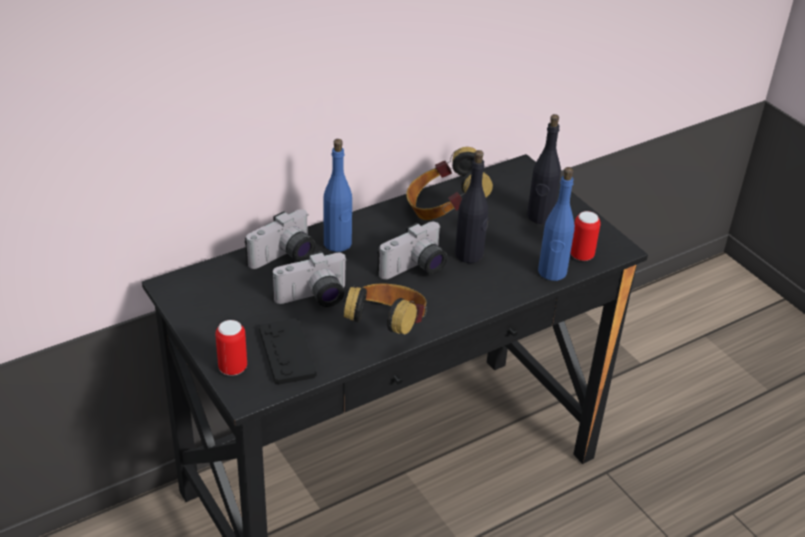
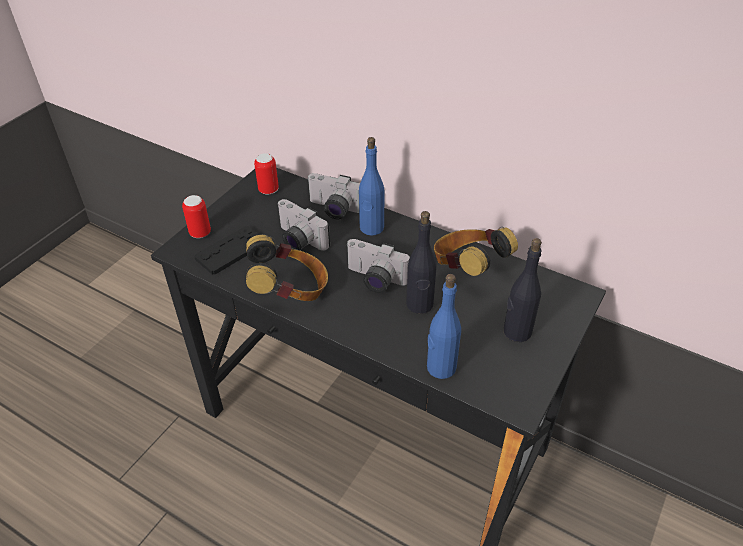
camera: 65 degrees right, 5 degrees up
(581, 255) = (484, 381): can -> can (268, 190)

